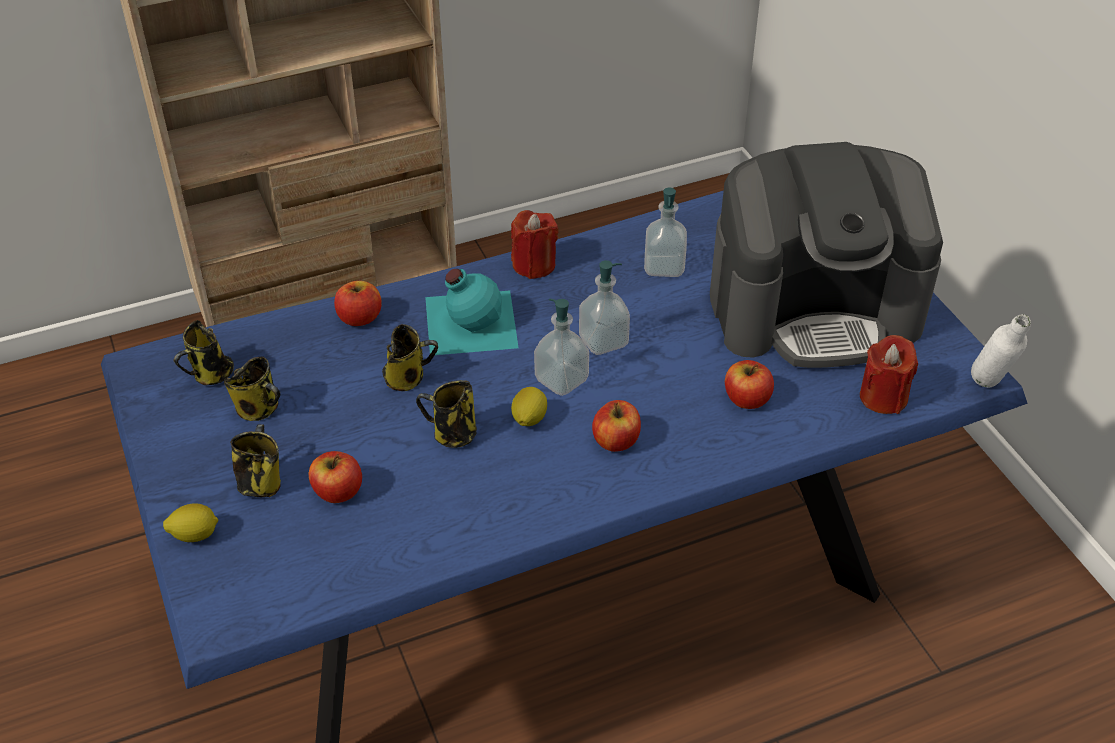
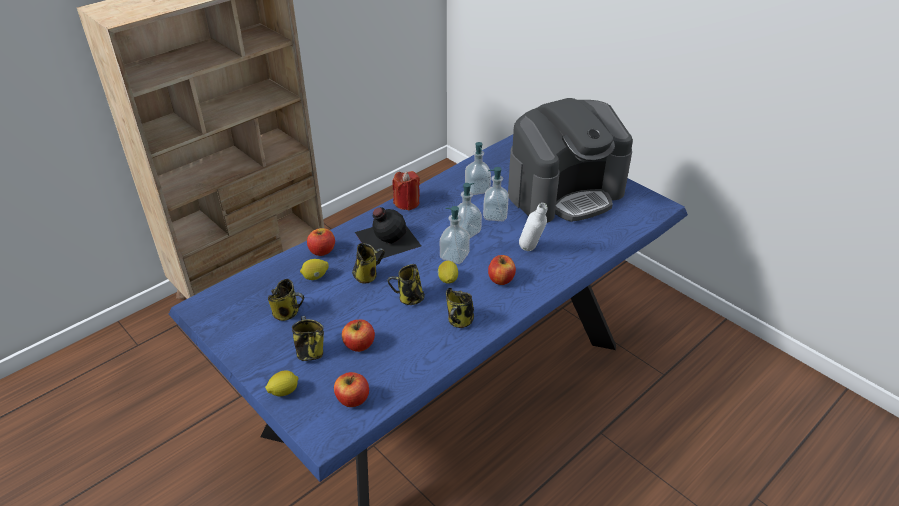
camera: 20 degrees left, 5 degrees down
(210, 375) = (247, 302): mug -> mug (459, 321)
(328, 360) = (315, 277): none -> lemon
(469, 321) = (386, 238): turquoise bottle -> black bottle
(668, 322) = (495, 215): none -> soap dispenser
(746, 399) = (557, 243): apple -> apple (352, 399)
(883, 397) = (623, 226): red candle -> none
(988, 390) = (670, 211): white bottle -> white bottle (531, 252)

